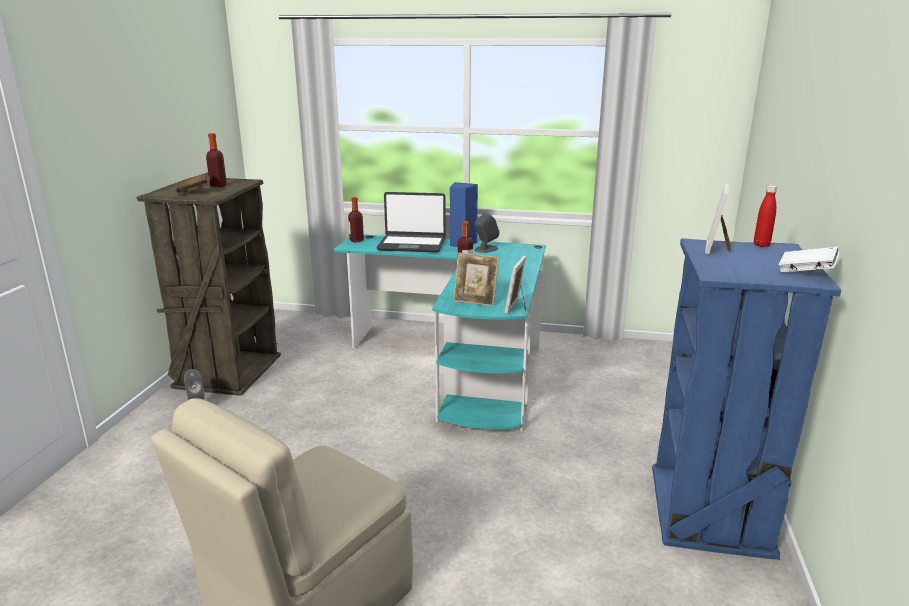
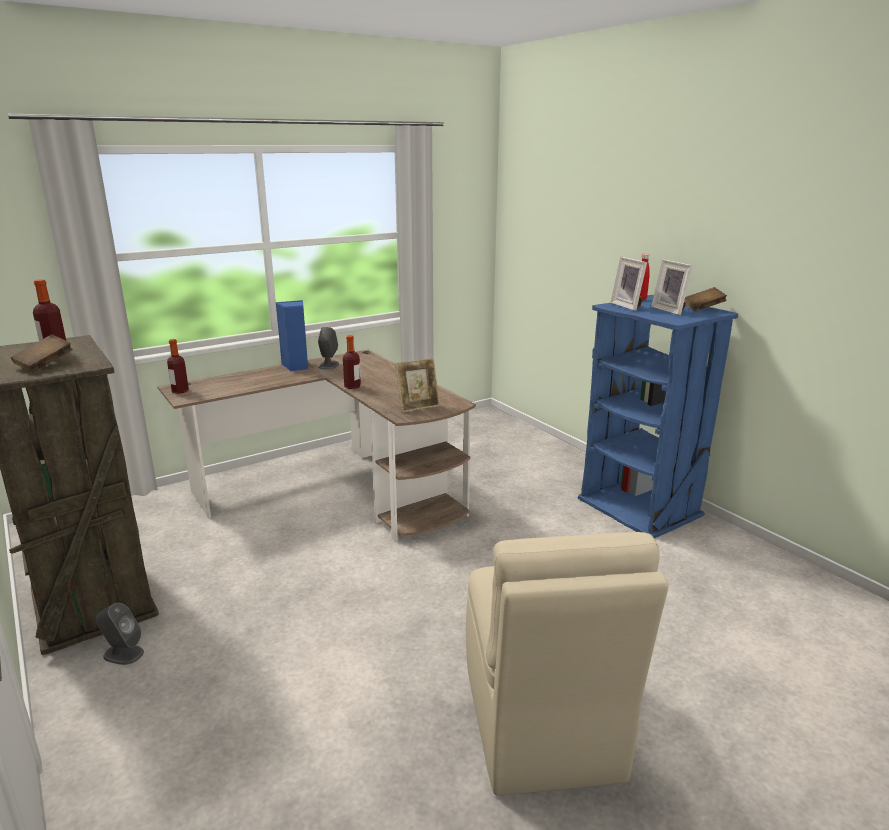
camera: 45 degrees left, 0 degrees up
(412, 245) = (250, 379): laptop -> none
(461, 365) = (340, 489): turquoise desk -> brown desk
(518, 308) = (458, 400): picture frame -> picture frame (671, 310)
(806, 272) = (703, 308): white book -> brown book

